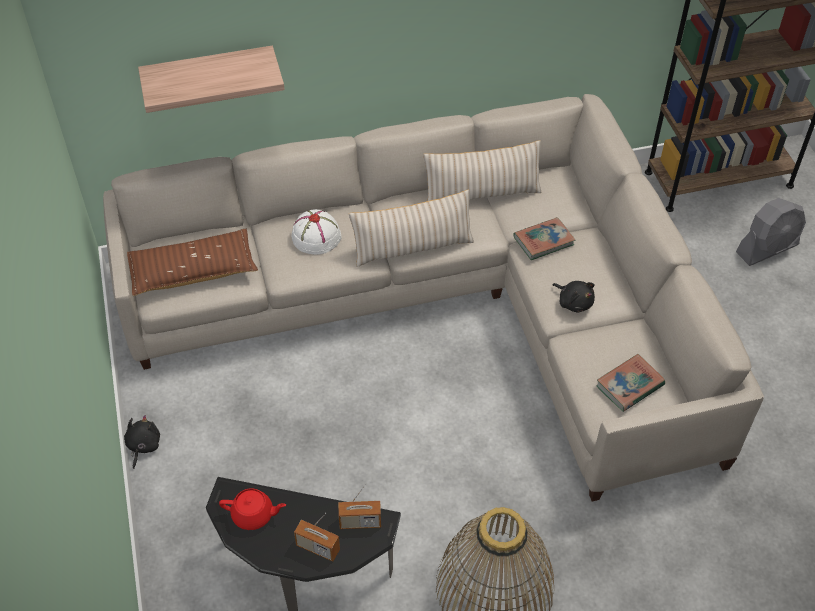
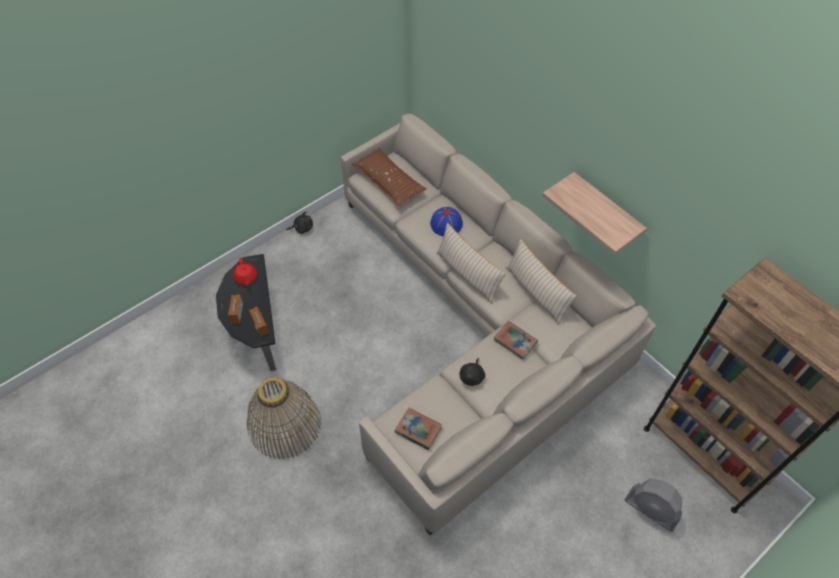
camera: 65 degrees right, 5 degrees up
(209, 76) = (468, 101): shelf -> shelf (605, 211)
(316, 236) = (446, 224): white hat -> blue hat

